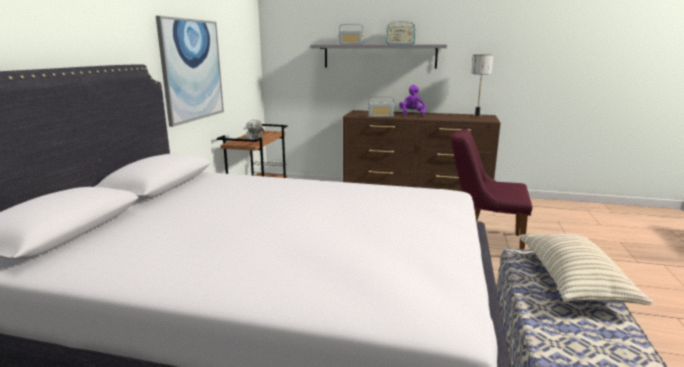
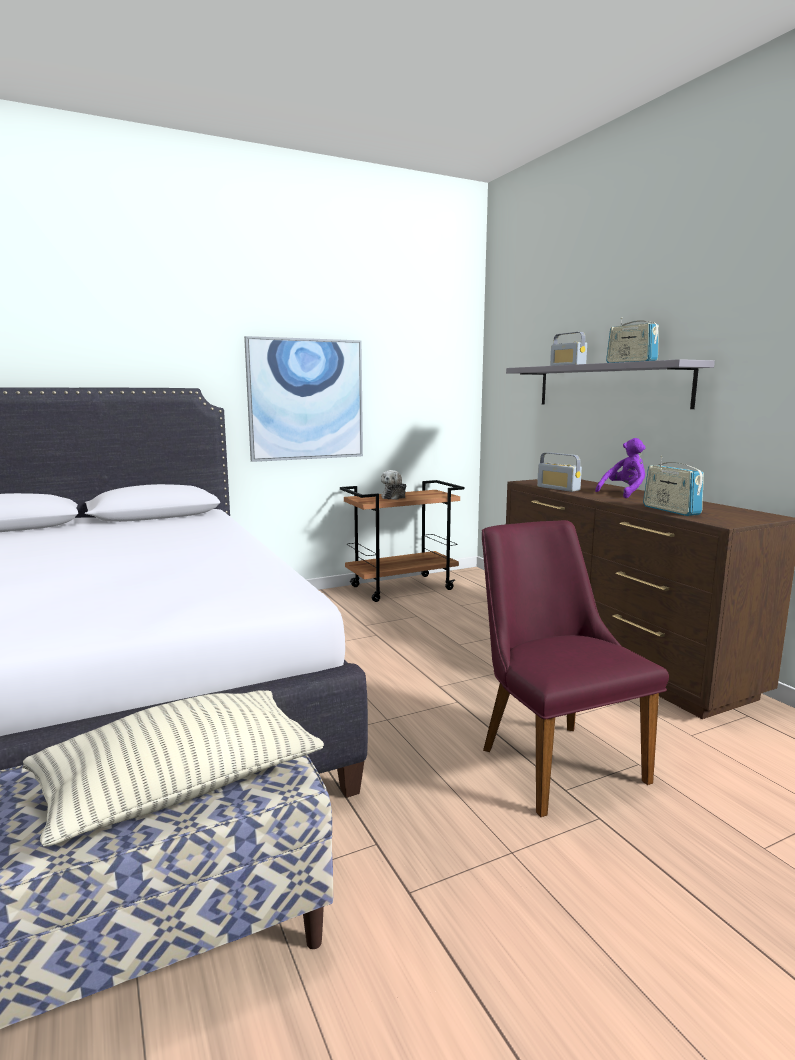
camera: 50 degrees right, 5 degrees down
(458, 119) = (670, 510): none -> radio
(477, 116) = (738, 513): table lamp -> none

